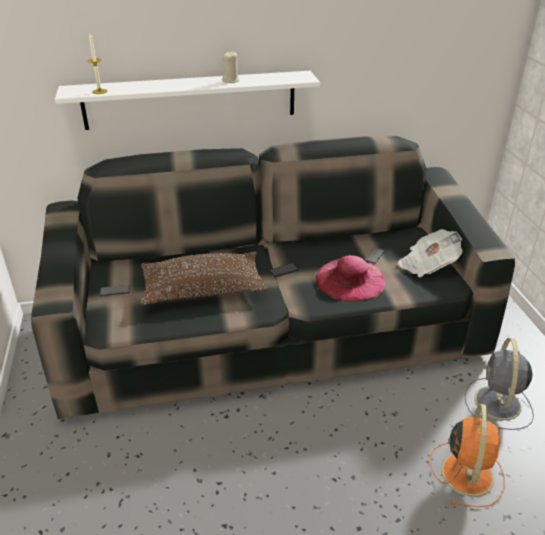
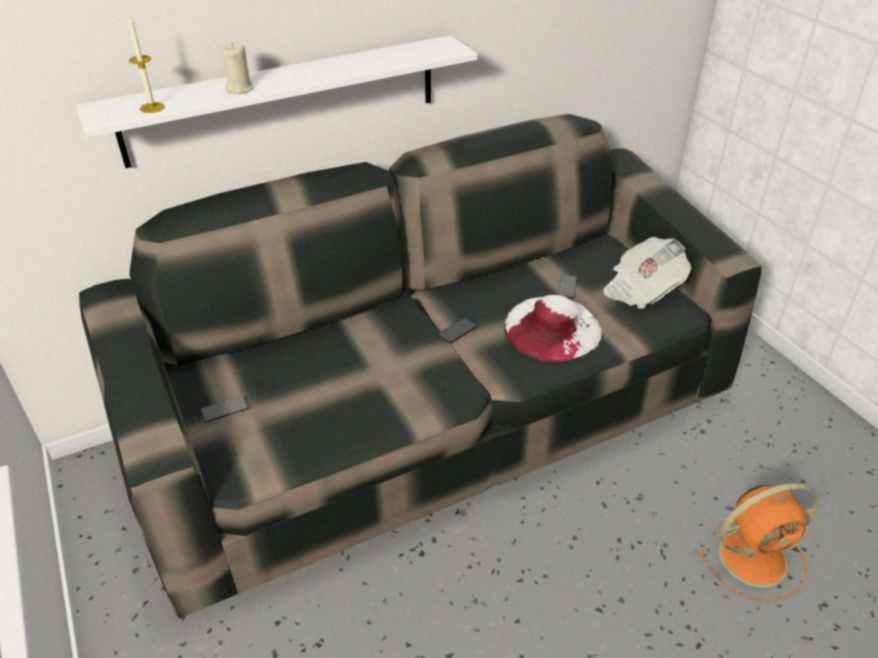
camera: 15 degrees left, 5 degrees up
(203, 289) = (355, 381): brown pillow -> none
(231, 80) = (347, 65): beige candle -> beige candle (240, 89)
(350, 279) = (552, 328): pink hat -> white hat
(467, 472) = (755, 557): orange fan -> orange fan turned 75 degrees clockwise
(497, 404) = (757, 455): grey fan -> none

